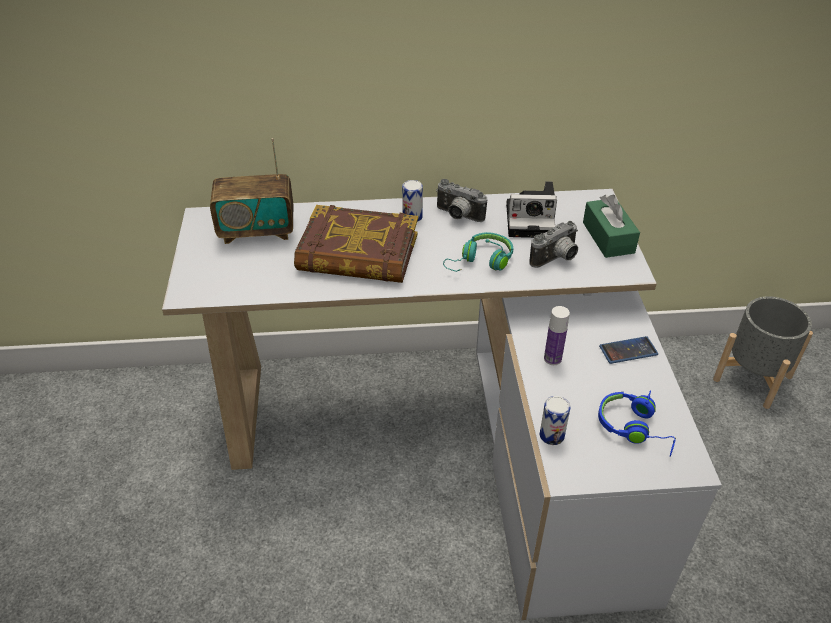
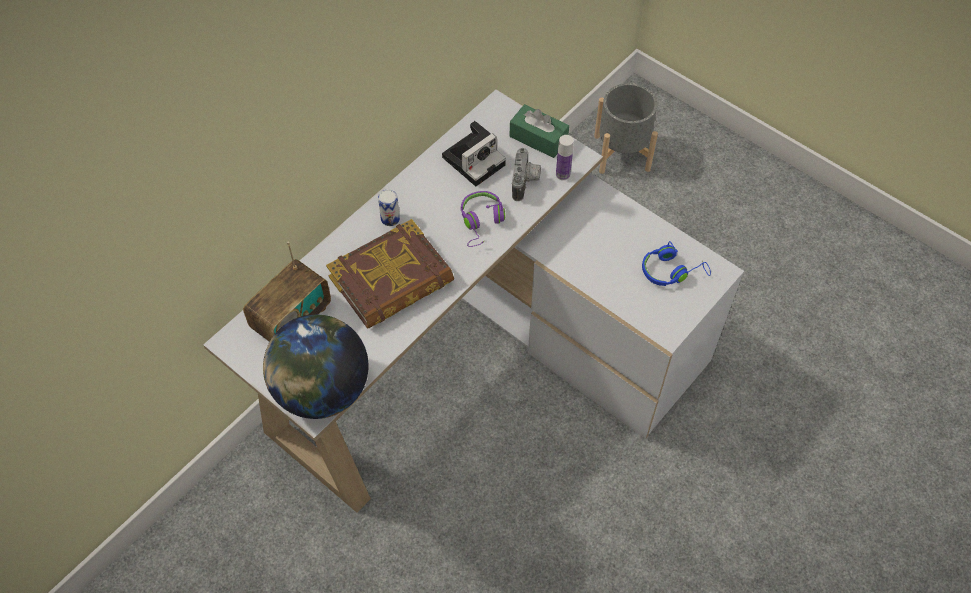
camera: 45 degrees left, 15 degrees up
(210, 284) = (322, 390): none -> globe
(458, 216) = (421, 194): camera -> none
(481, 262) = (481, 222): turquoise headphones -> purple headphones
(551, 435) = (634, 314): can -> none
(552, 359) = (580, 259): bottle -> bottle (563, 174)
(628, 350) = (616, 217): phone -> none

